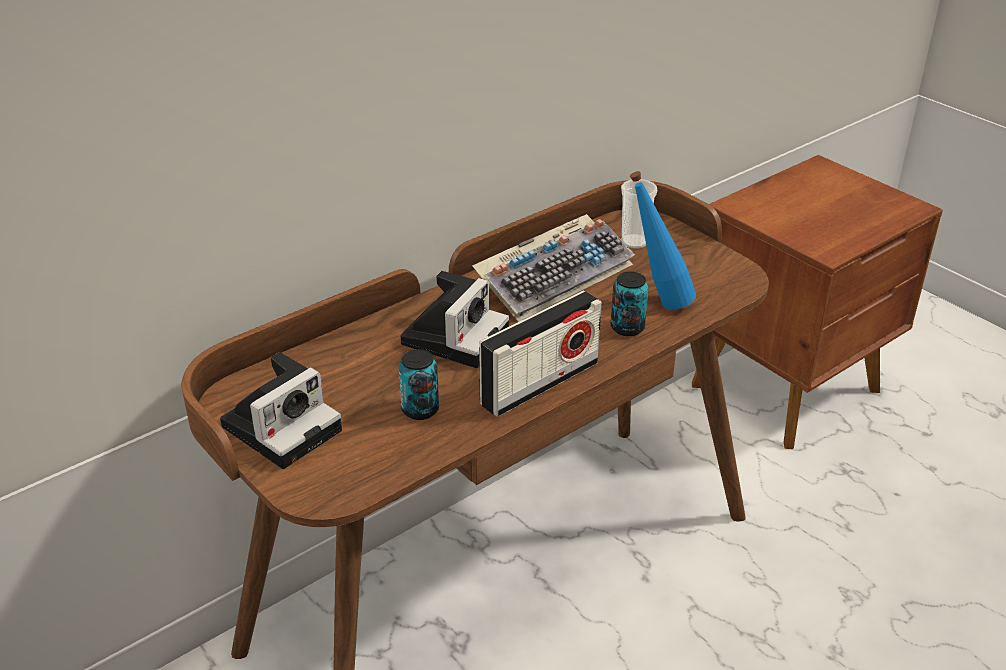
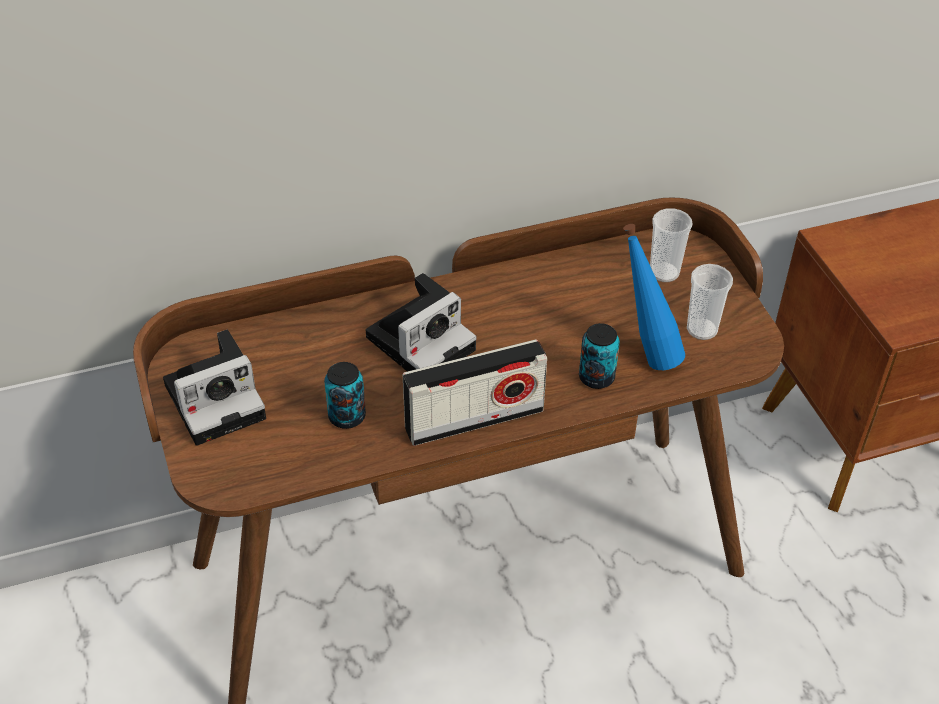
camera: 20 degrees right, 10 degrees up
(555, 276) = (557, 295): keyboard -> none
(692, 274) = (702, 329): none -> cup

